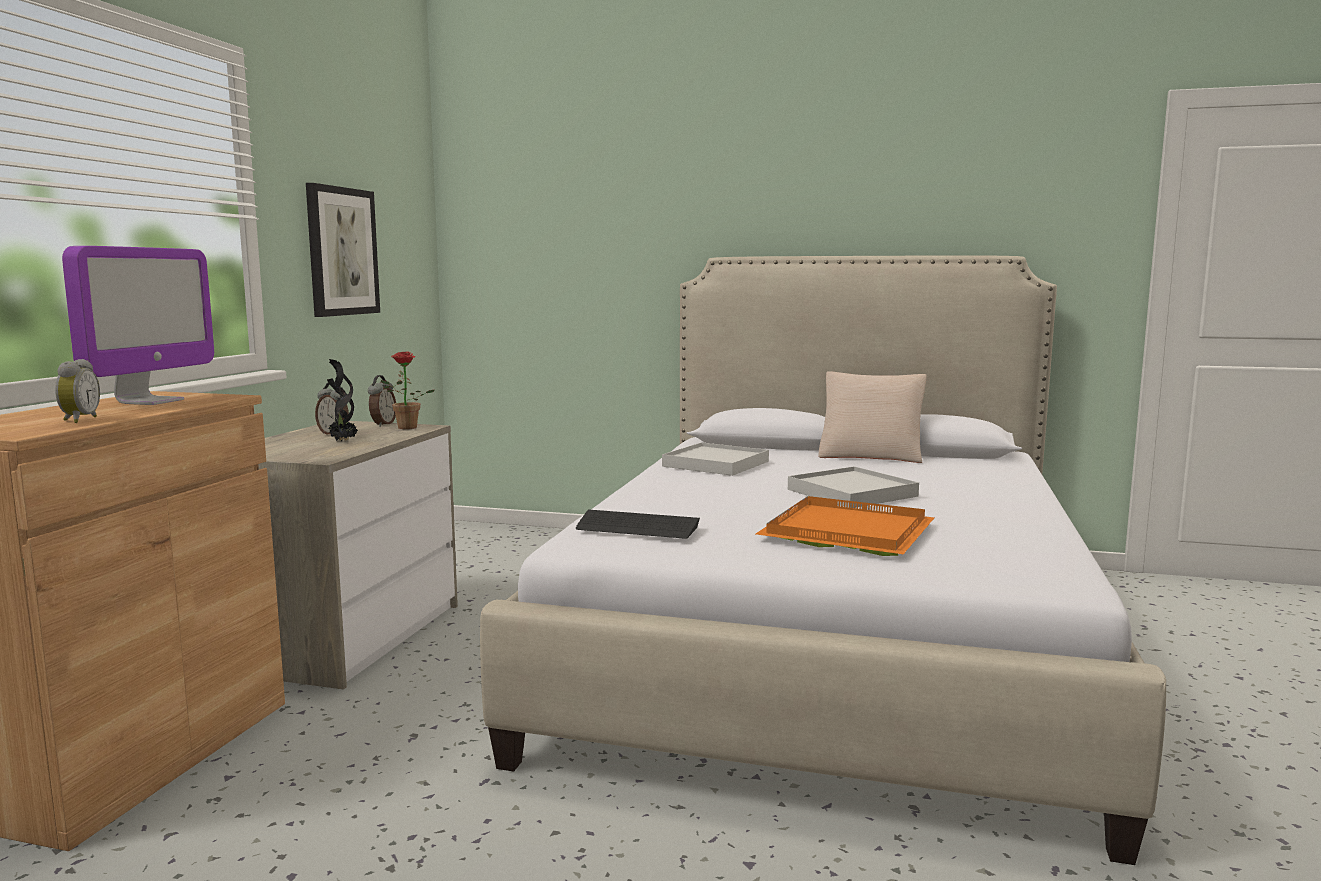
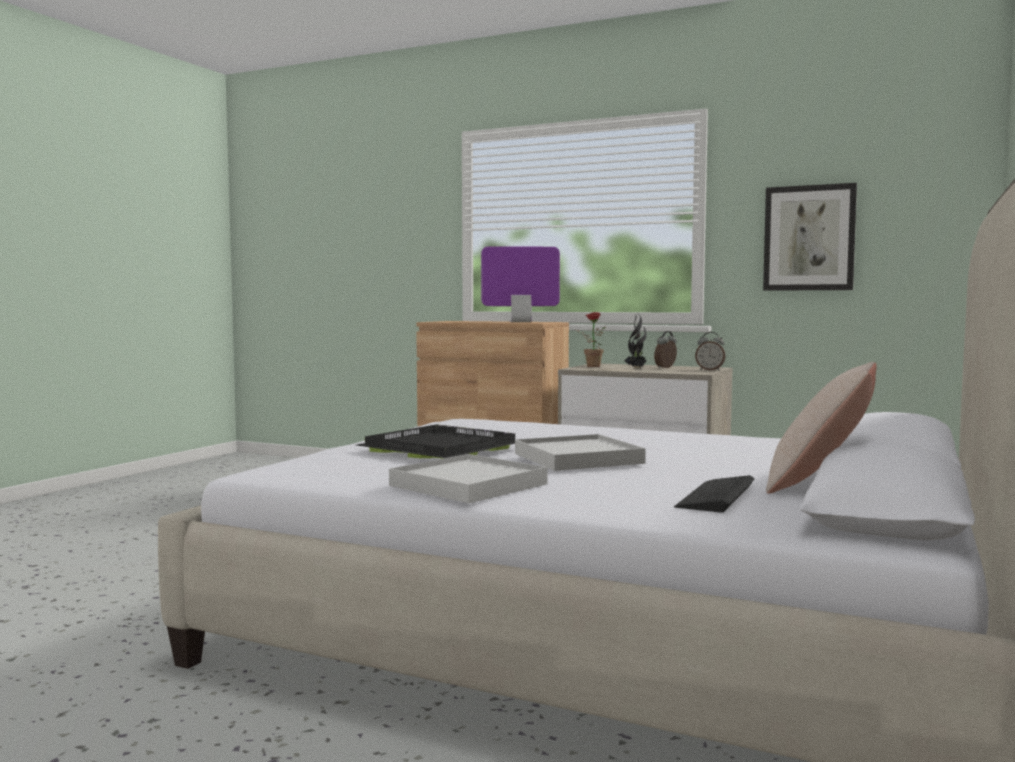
camera: 100 degrees right, 5 degrees down
(78, 420) = (463, 321): alarm clock -> none
(150, 401) = (520, 322): monitor -> monitor turned 150 degrees clockwise
(405, 428) = (693, 372): potted plant -> potted plant (590, 366)
(637, 527) = (479, 421): keyboard -> keyboard (716, 496)
(716, 464) = (727, 442): white tray -> white tray (468, 485)
(849, 533) = (437, 449): orange tray -> black tray

